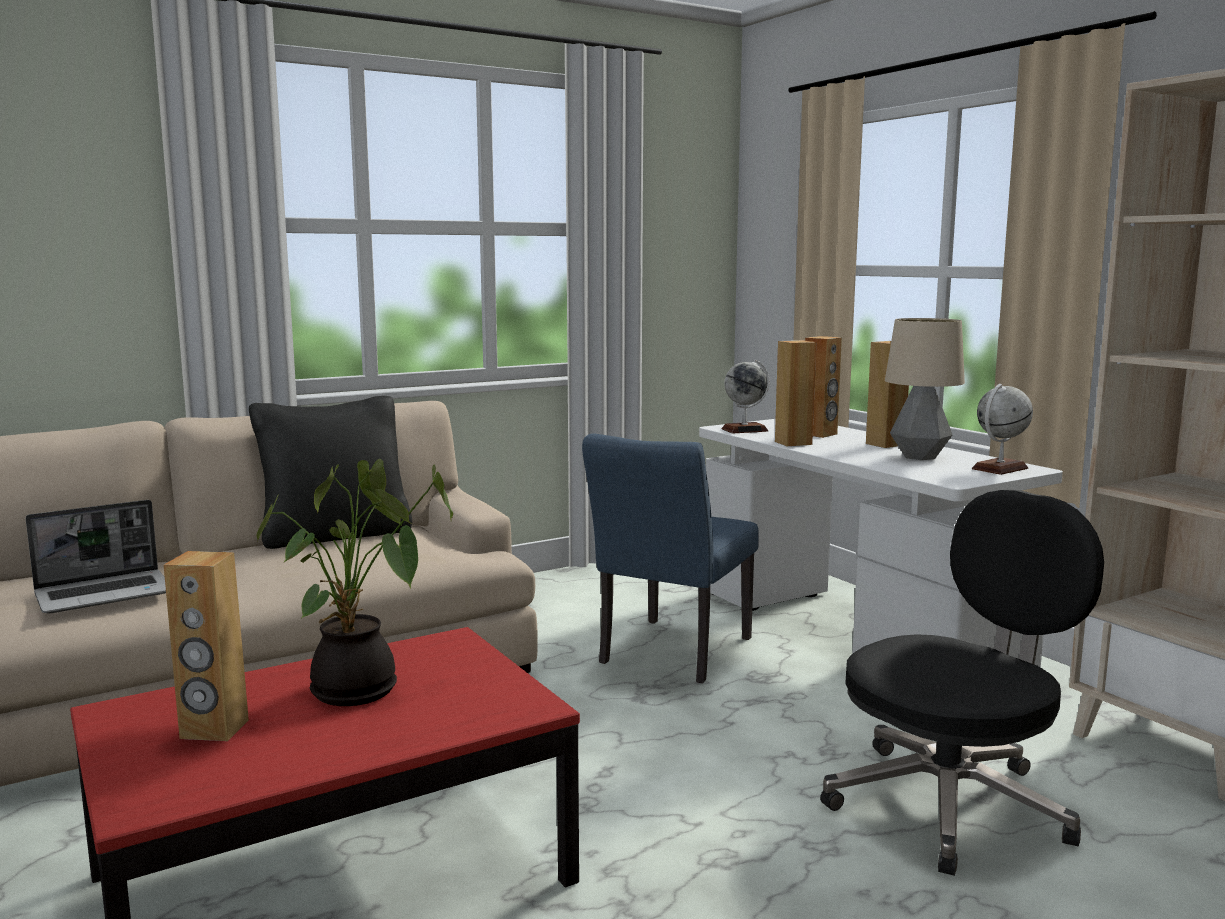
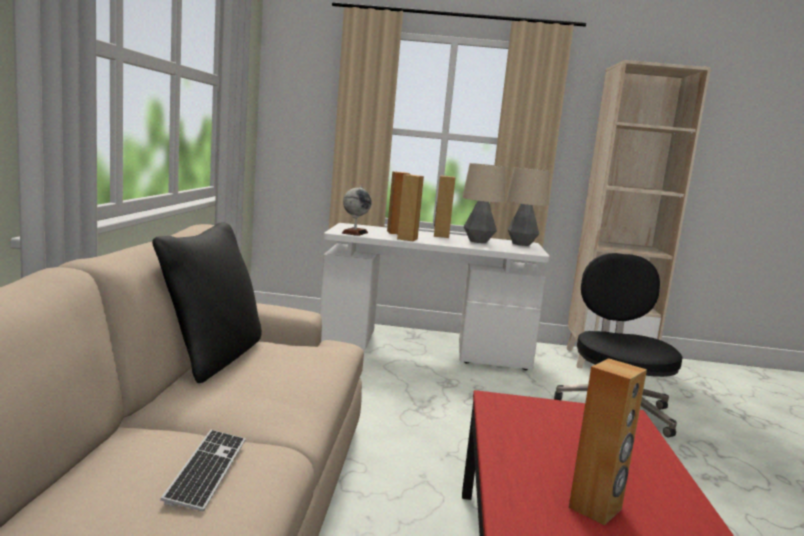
camera: 55 degrees left, 0 degrees up
(106, 594) = (207, 470): laptop -> keyboard
(360, 693) = (566, 447): potted plant -> none
(670, 654) = (386, 387): blue chair -> none
(1000, 468) = (521, 244): globe -> table lamp

